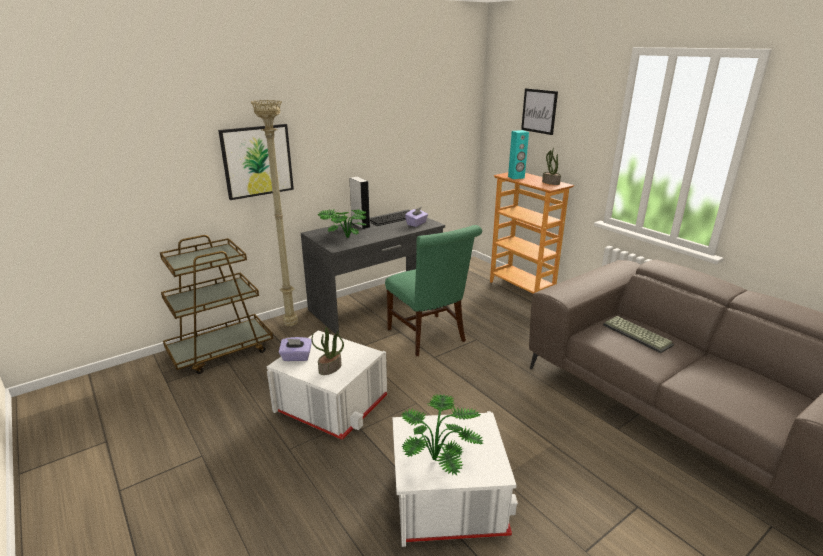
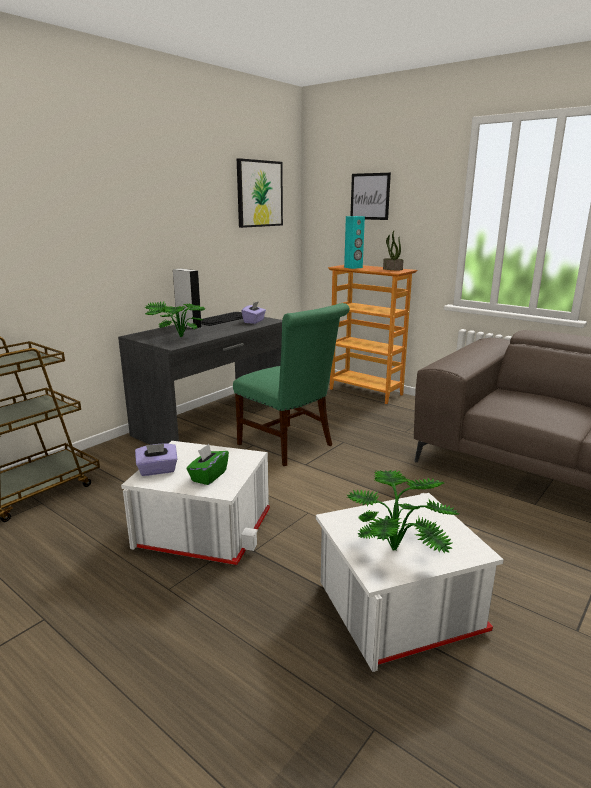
camera: 15 degrees left, 5 degrees down
(257, 161) = (62, 243): picture -> picture (259, 194)
(292, 325) = (115, 454): beige floor lamp -> none
(330, 368) = (208, 476): potted plant -> green tissue box
(638, 335) = (533, 402): keyboard -> none

